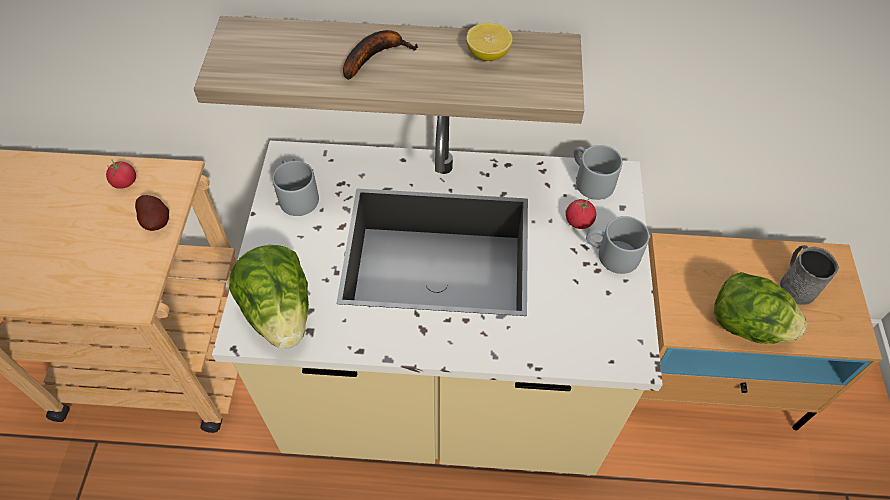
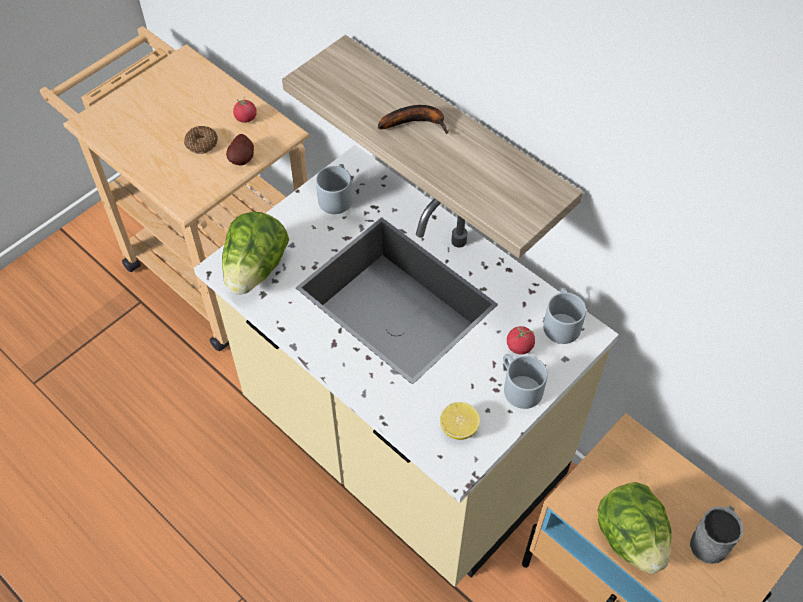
camera: 40 degrees right, 0 degrees up
(98, 232) = (202, 143): none -> donut
(488, 55) = (495, 167): lemon -> lemon (459, 428)

